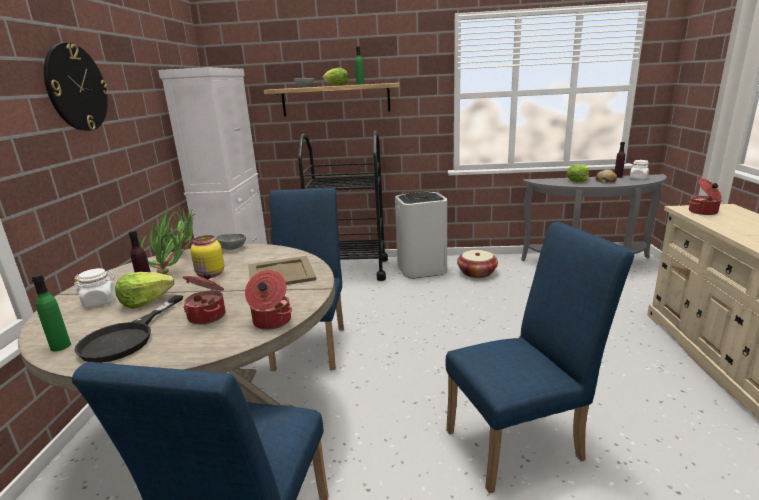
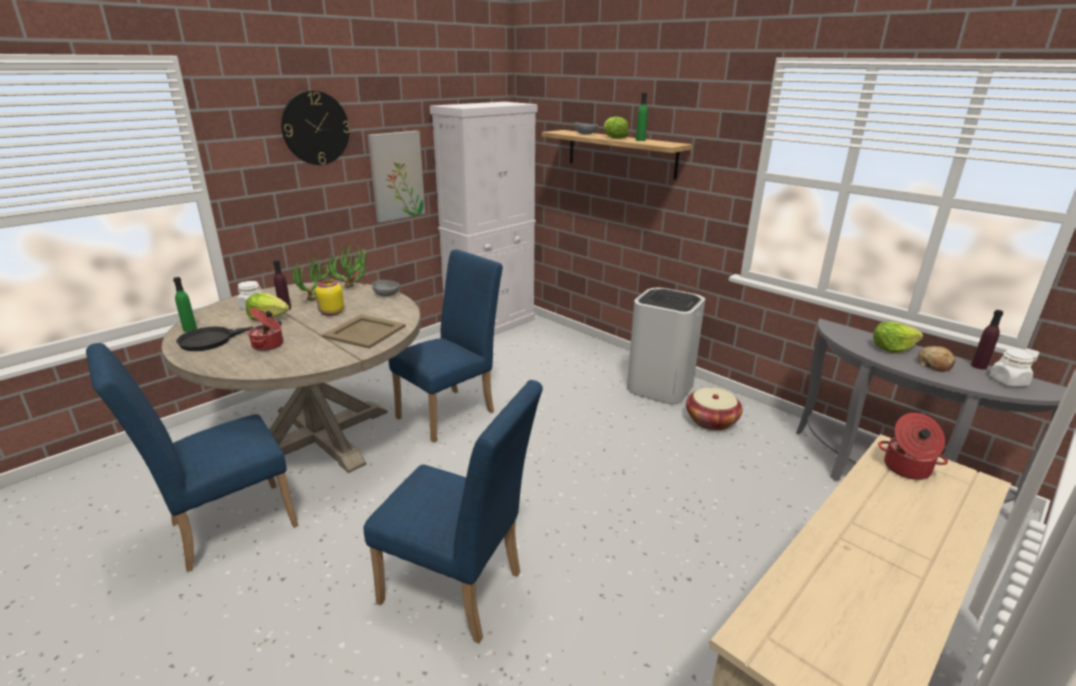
camera: 40 degrees right, 5 degrees up
(147, 142) = (396, 176): none -> picture
(271, 322) = (282, 367): cooking pot -> none
(350, 270) = (588, 356): black cart -> none

